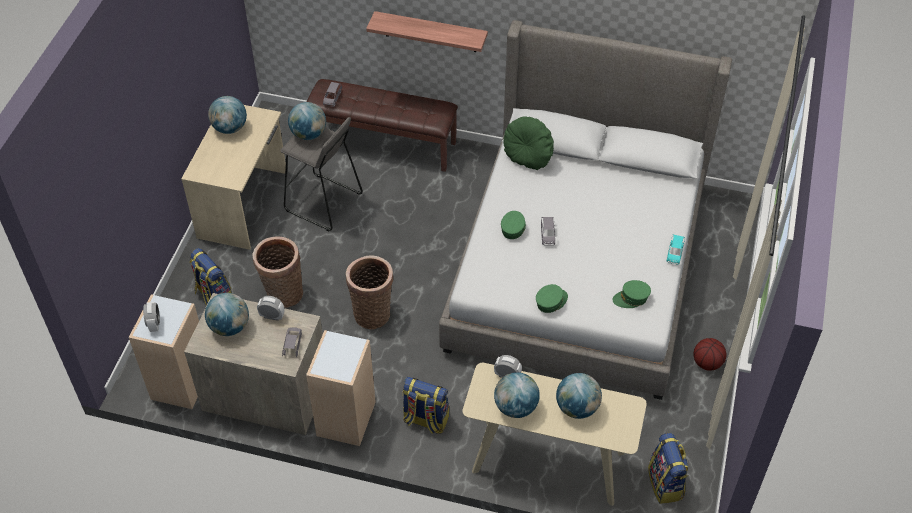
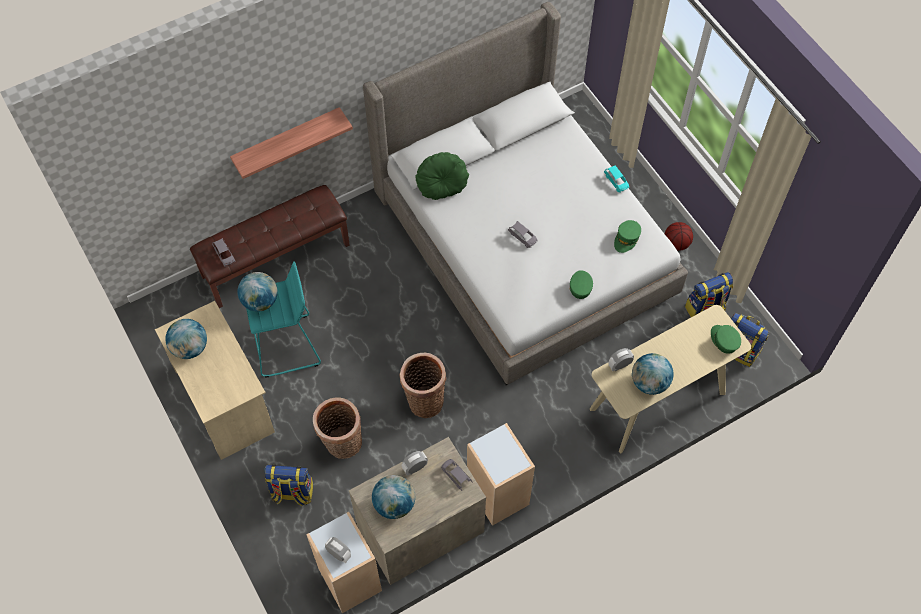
camera: 45 degrees left, 10 degrees up
(323, 203) = (286, 346): grey stool -> turquoise stool
(425, 420) = (550, 445): backpack -> backpack (705, 309)
(513, 228) = (494, 252): green cap -> green cap (724, 340)
(577, 408) = (686, 348): globe -> none

